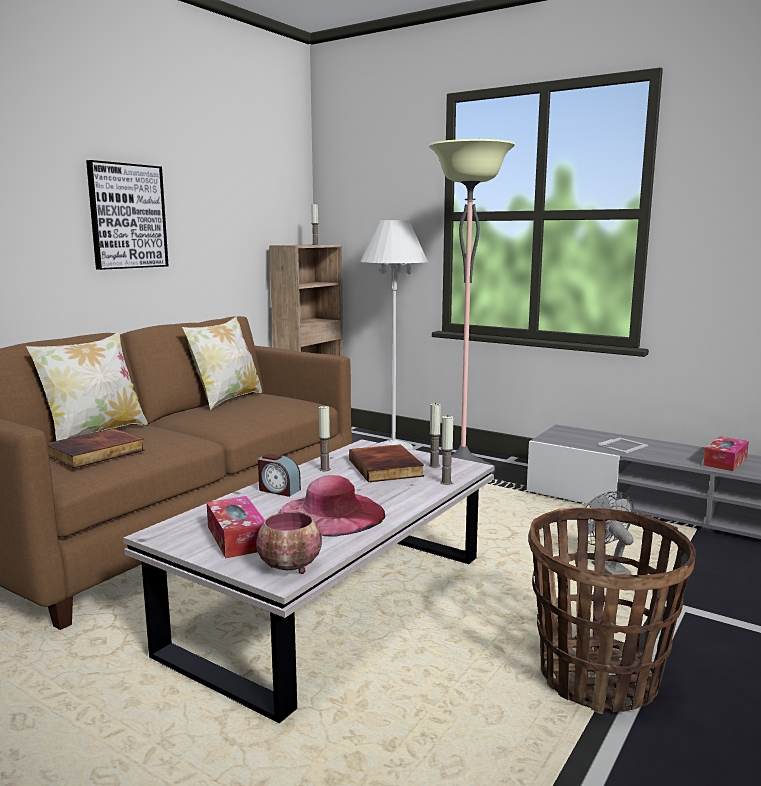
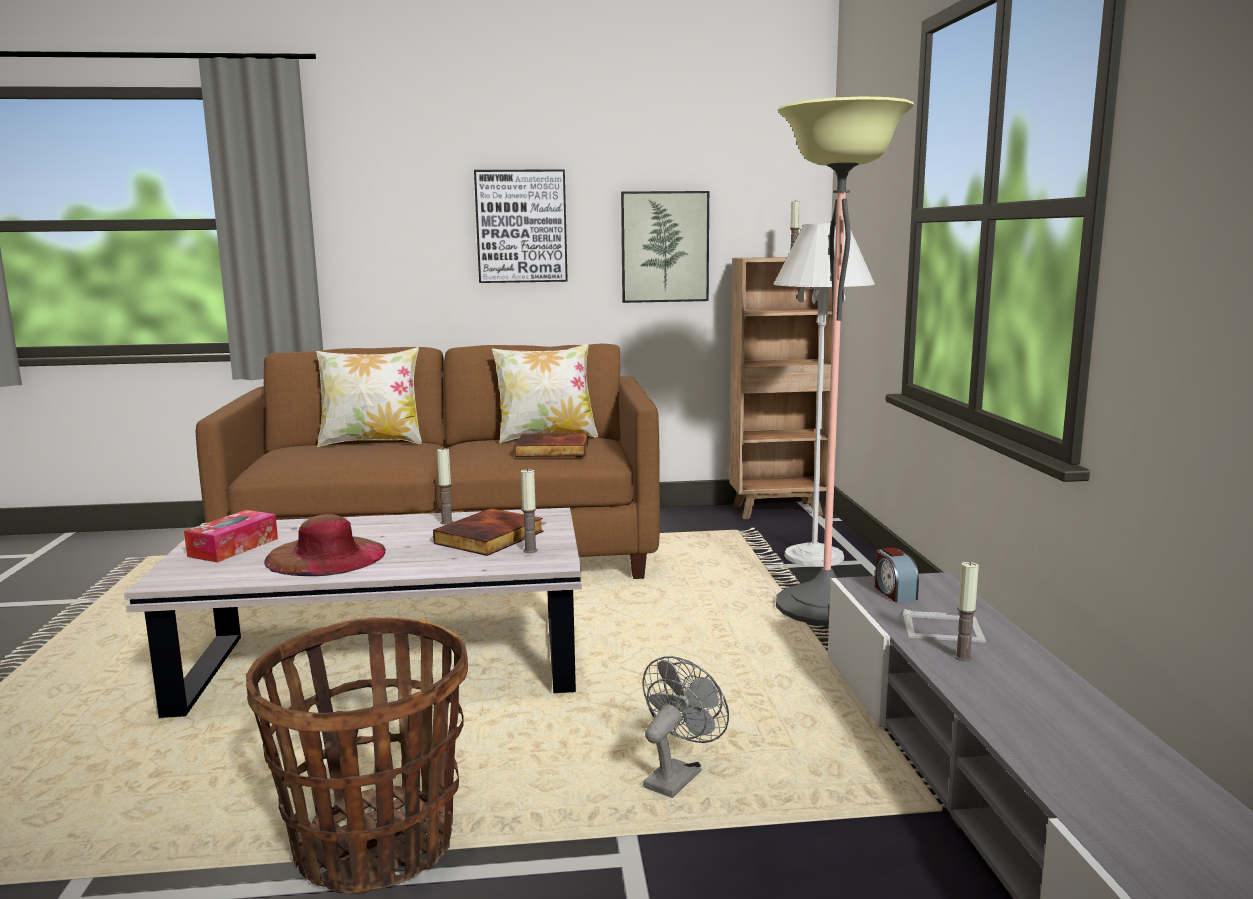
camera: 50 degrees right, 0 degrees up
(95, 453) = (316, 456): book -> book (552, 450)
(227, 236) = (664, 247): none -> picture
(278, 490) = (364, 526): alarm clock -> alarm clock (894, 592)
(291, 568) = (185, 578): bowl -> none
(331, 514) = (326, 556): pink hat -> brown hat
(446, 482) = (481, 567): candle -> candle (963, 657)
(725, 461) = (1036, 709): tissue box -> none

